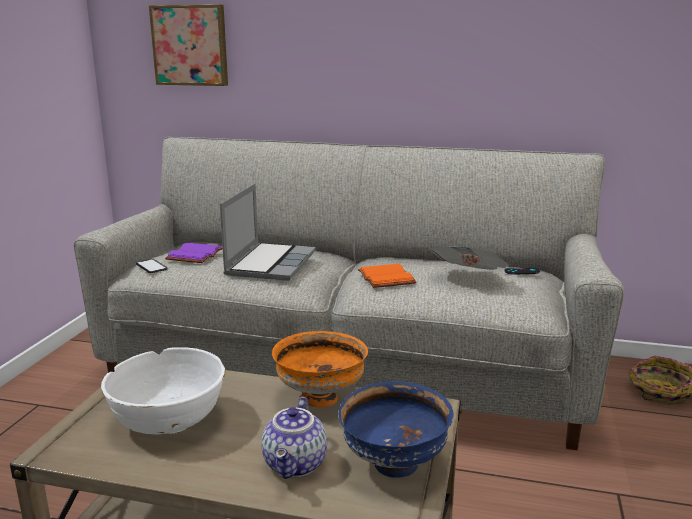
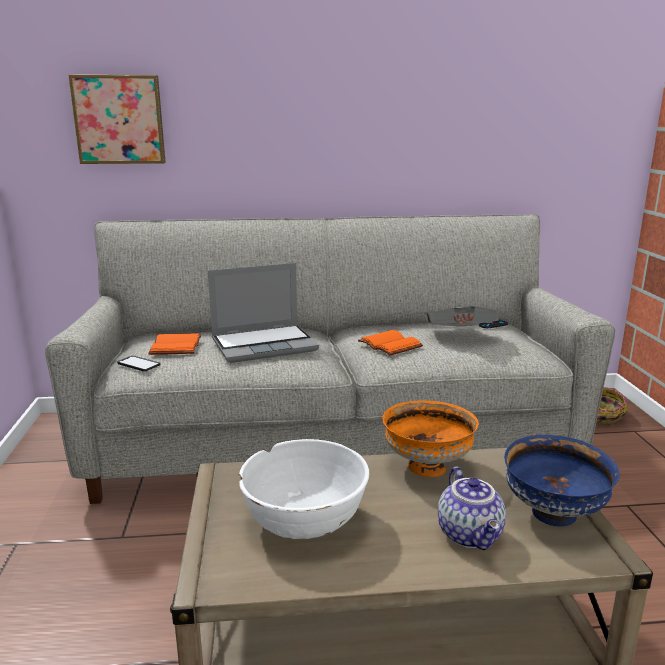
camera: 20 degrees left, 0 degrees up
(194, 255) = (174, 346): purple book -> orange book
(270, 263) = (265, 345): laptop -> laptop turned 75 degrees clockwise

